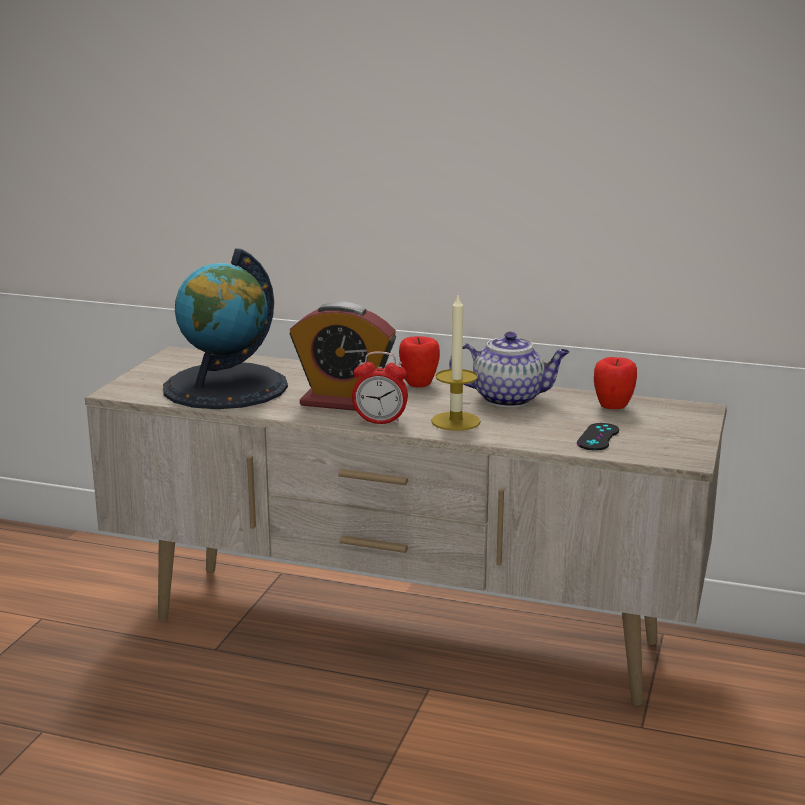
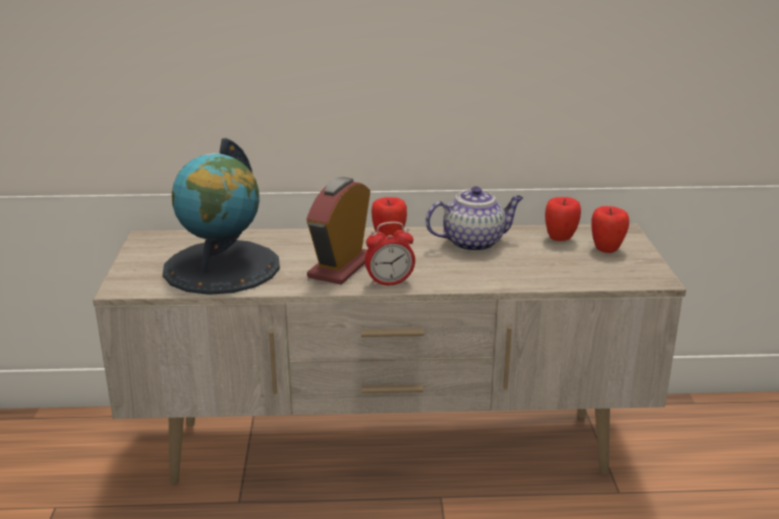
camera: 20 degrees left, 5 degrees up
(343, 402) = (341, 267): alarm clock -> alarm clock turned 120 degrees clockwise
(455, 421) = (451, 272): candle -> none
(598, 437) = (574, 269): black game controller -> none
(658, 424) = (606, 249): none -> apple

